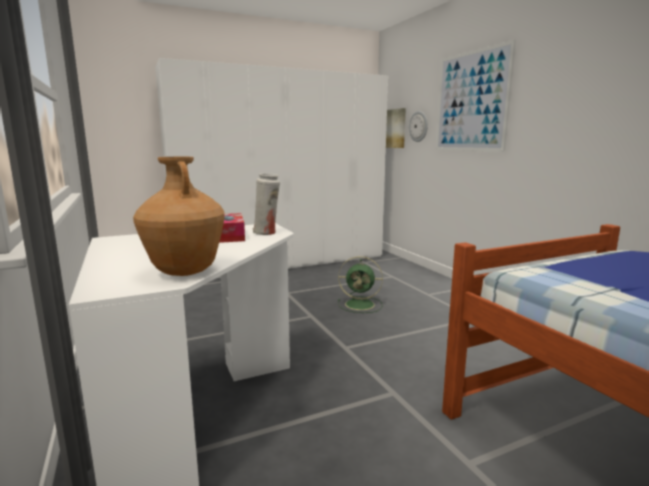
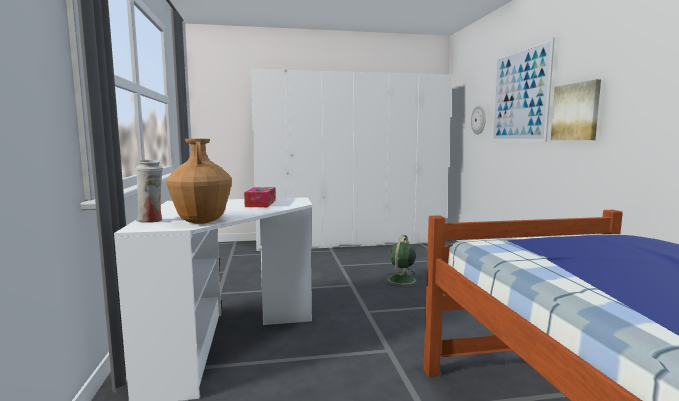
camera: 15 degrees right, 5 degrees down
(267, 233) = (291, 203): white vase -> white vase (151, 221)
(361, 304) = (401, 280): green fan -> green fan turned 90 degrees clockwise
(394, 128) = (460, 122): picture -> picture (576, 112)

